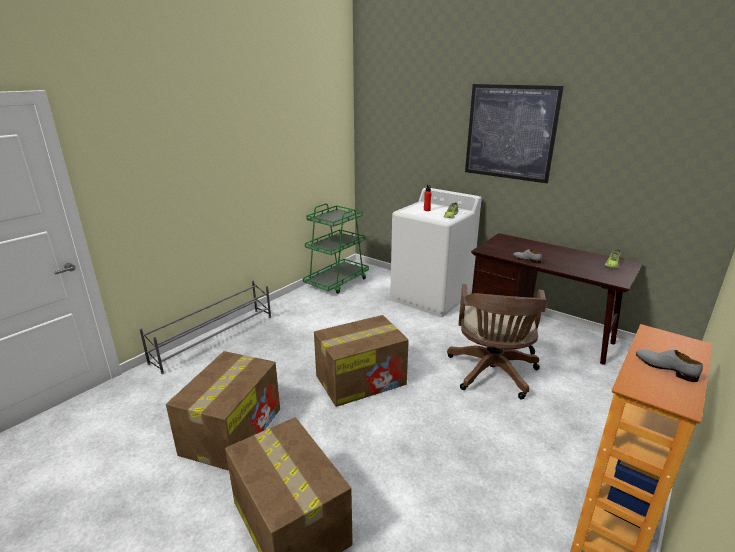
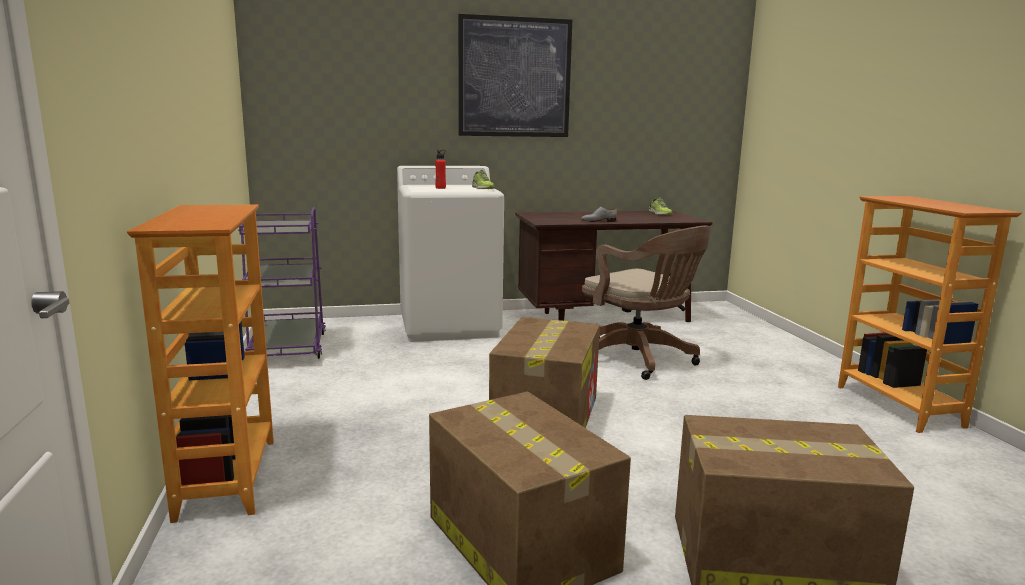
camera: 50 degrees left, 10 degrees down
(215, 338) = (225, 478): grey shoe rack -> bookcase
(337, 282) = (288, 348): green cart -> purple cart
(665, 368) = (939, 204): grey shoe -> none

